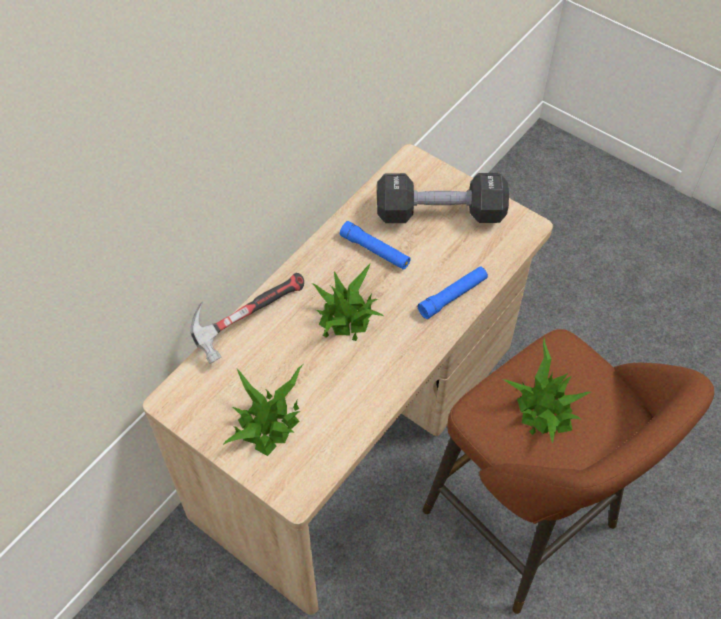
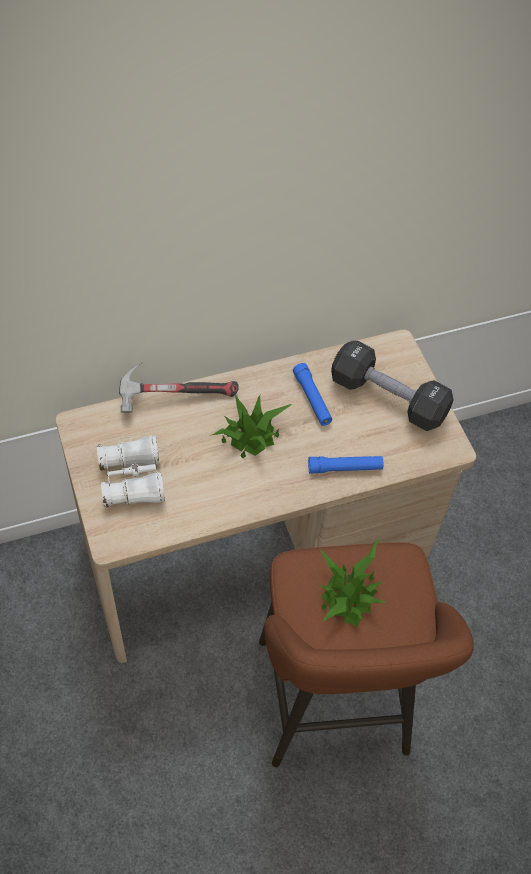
camera: 30 degrees right, 0 degrees up
(268, 423) = (132, 480): potted plant -> white binoculars

